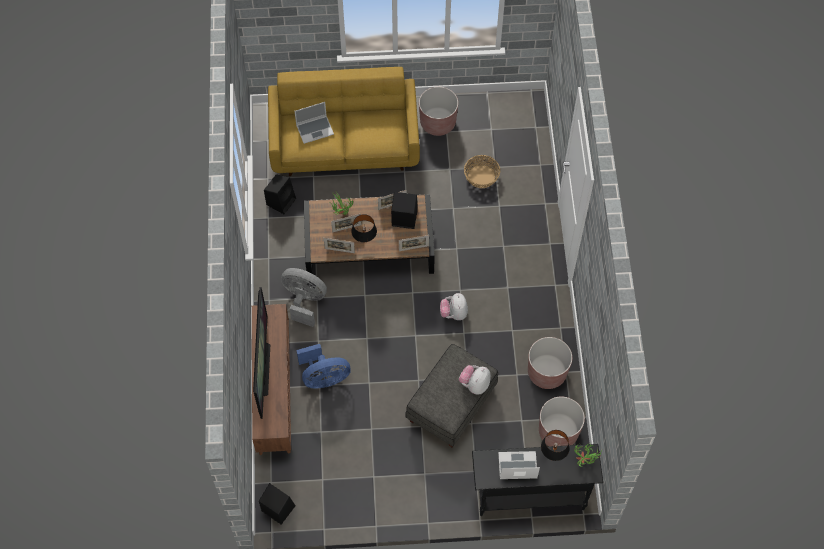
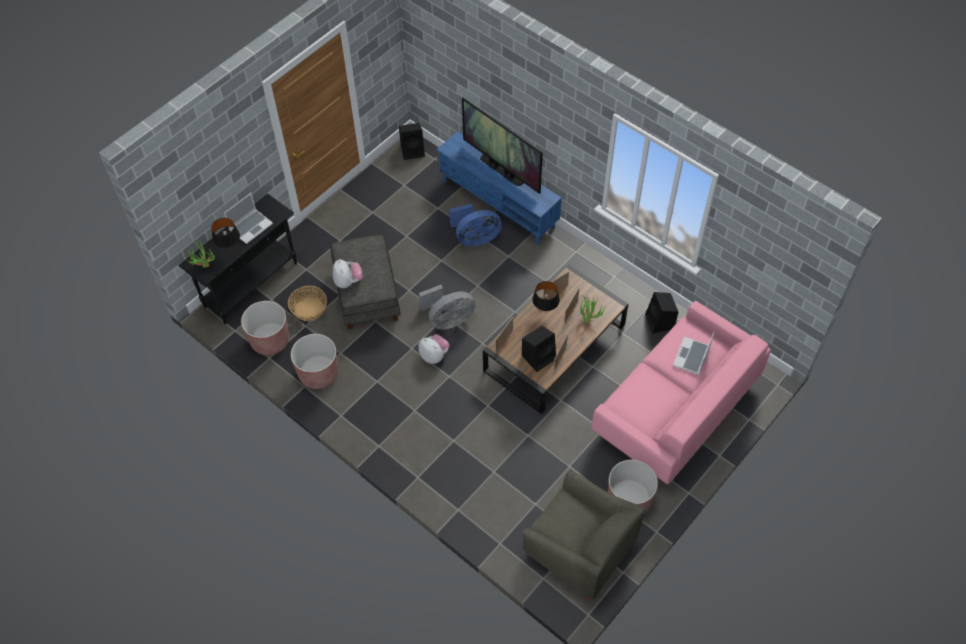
camera: 135 degrees right, 5 degrees down
(273, 390) = (498, 204): brown tv stand -> blue tv stand
(304, 301) = (550, 271): grey fan -> grey fan (448, 320)
(324, 377) = (475, 238): blue fan -> blue fan turned 135 degrees counterclockwise
(345, 144) = (675, 409): yellow sofa -> pink sofa
(481, 177) = (536, 484): basket -> basket (309, 309)
(498, 123) = (579, 549): none -> grey armchair

